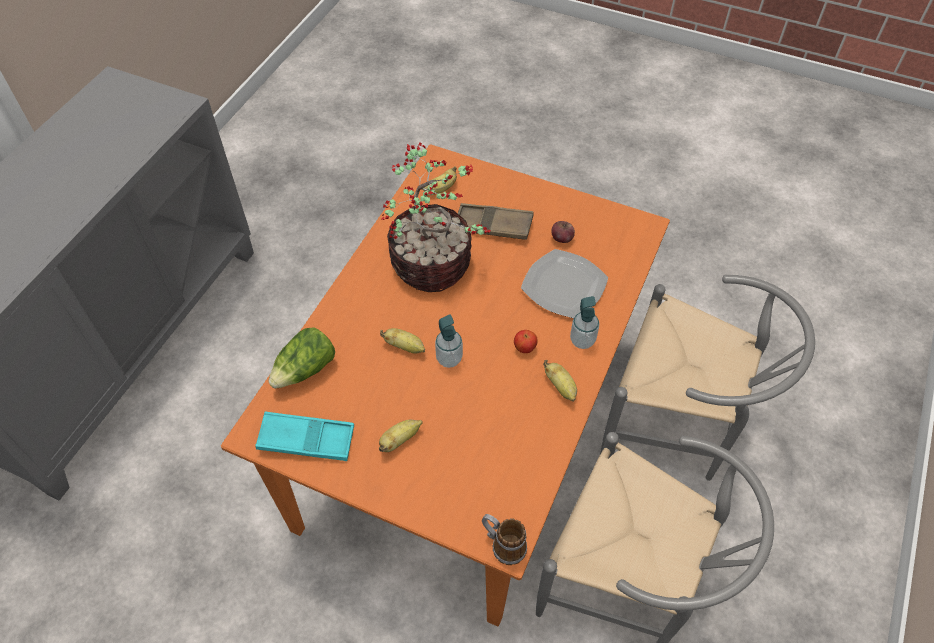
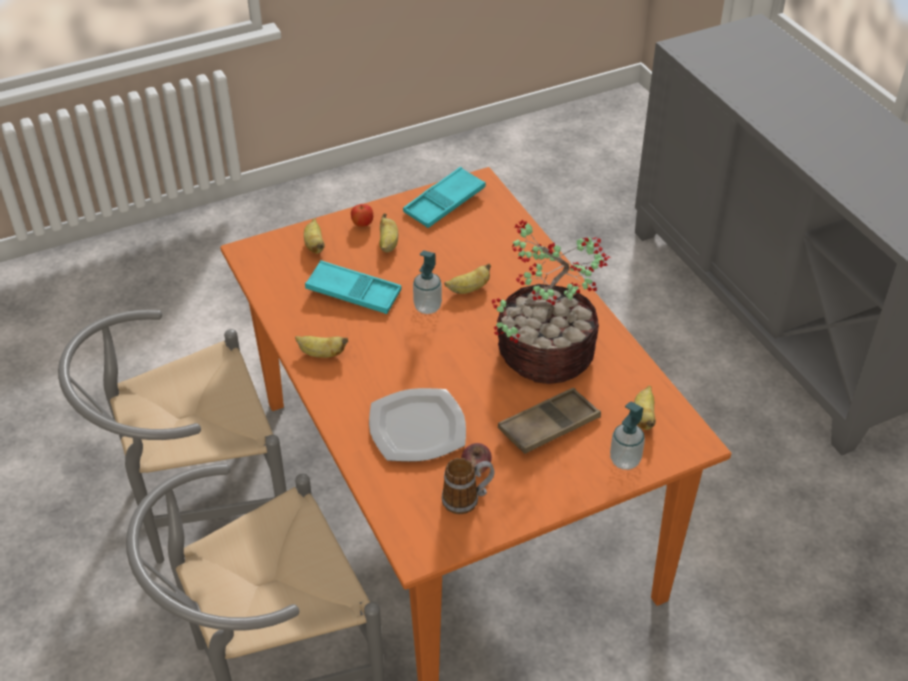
camera: 130 degrees right, 10 degrees down
(305, 370) = (509, 228): lettuce -> none
(451, 495) = (314, 245): none -> banana
(480, 418) = (353, 293): none -> turquoise tray
(503, 545) = (250, 249): mug -> mug (467, 499)
(525, 348) = (383, 357): apple -> apple (362, 224)
(582, 340) = (346, 398): soap dispenser -> soap dispenser (625, 460)

